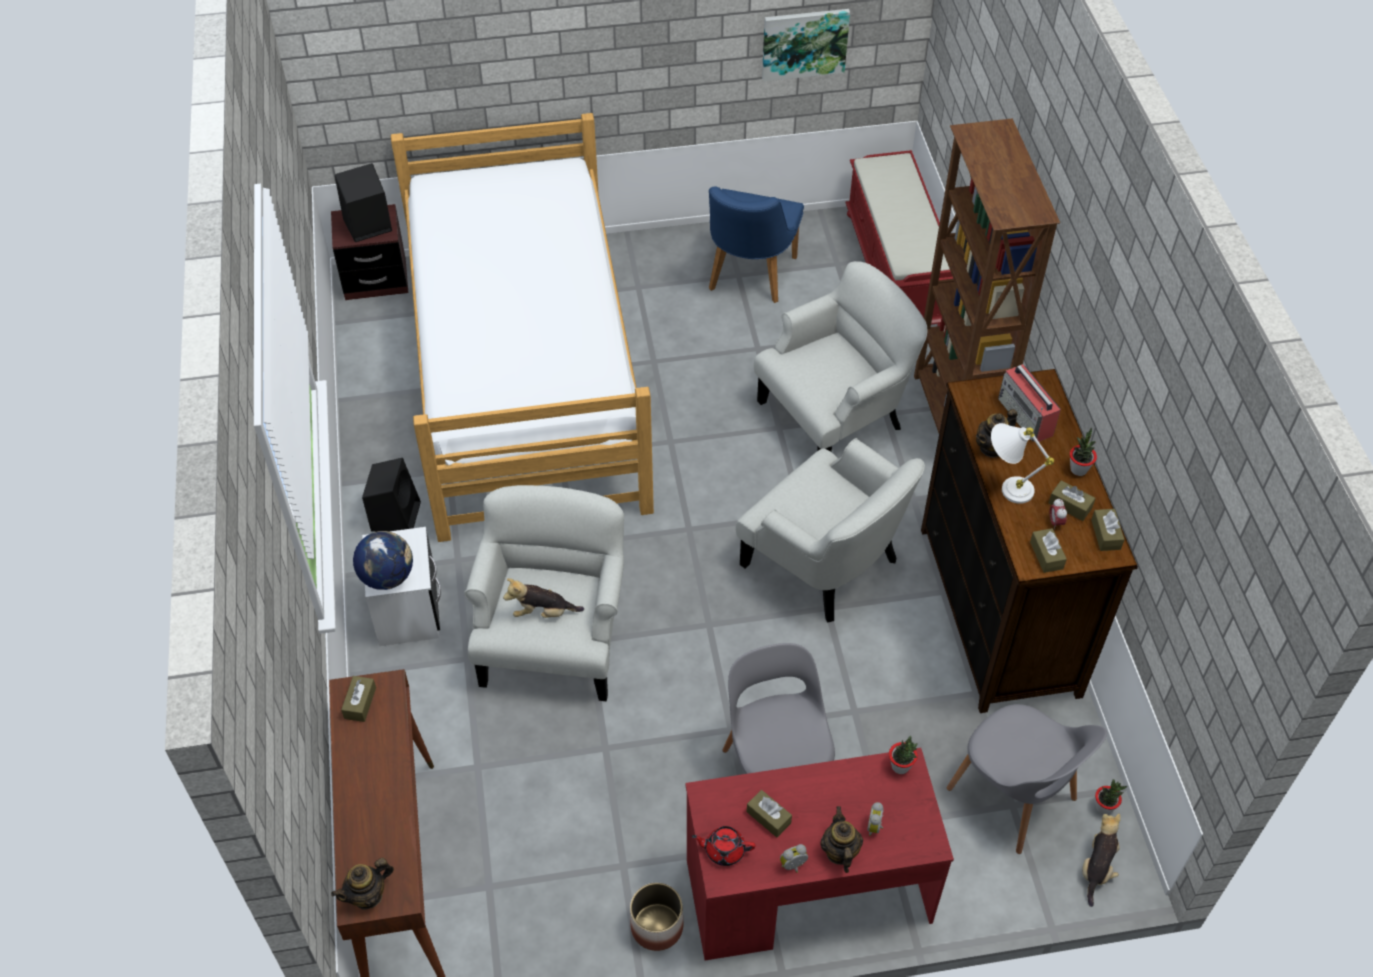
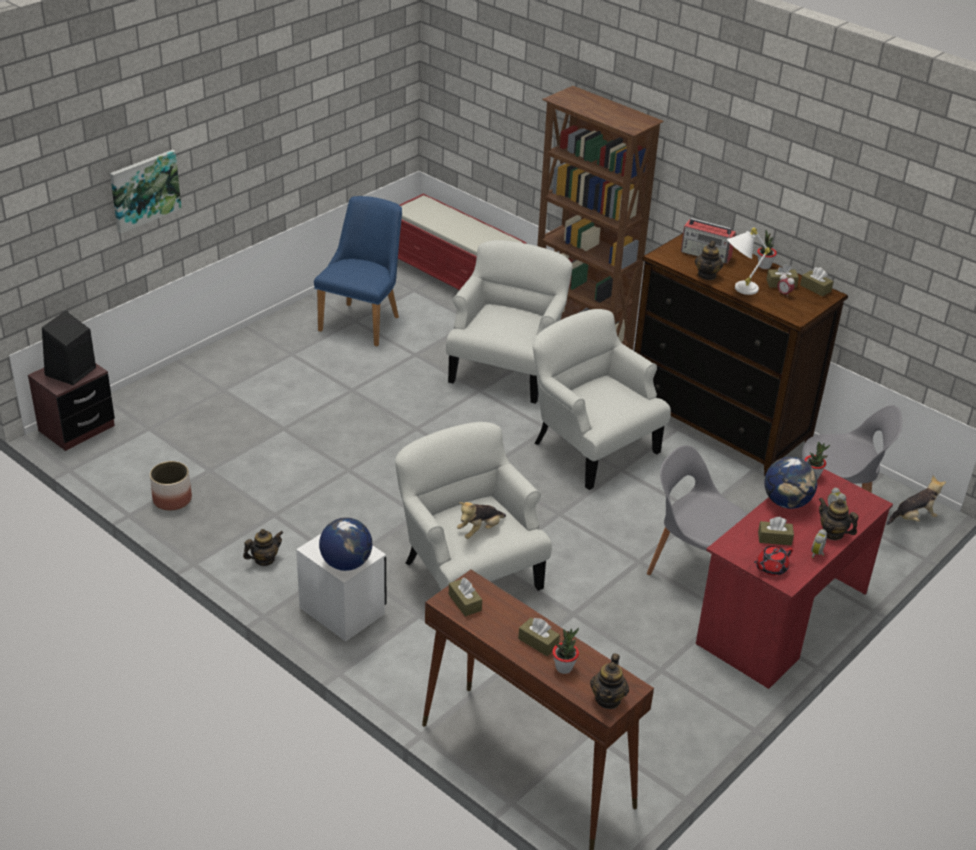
camera: 40 degrees left, 15 degrees down
(395, 515) = (264, 559): black speaker -> teapot
(526, 376) = (269, 436): bed -> none
(656, 926) = (719, 689): planter -> planter (172, 500)
(748, 279) = (364, 320): blue chair -> blue chair turned 135 degrees counterclockwise
(804, 43) = (348, 120): picture -> picture (144, 190)
(825, 562) = (591, 446): white armchair -> white armchair turned 135 degrees counterclockwise
(833, 782) = (786, 502): none -> globe
(1046, 555) = (799, 310): brown tissue box -> brown tissue box (538, 642)
(1097, 868) = (913, 518): plush toy -> plush toy turned 90 degrees clockwise
(1104, 807) = (883, 488): potted plant -> potted plant (564, 667)

